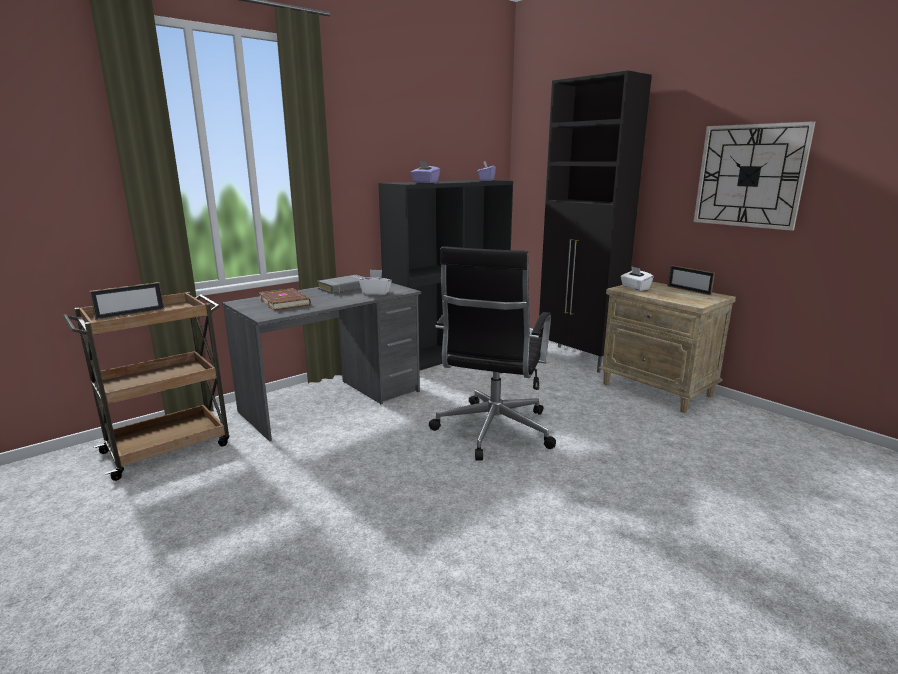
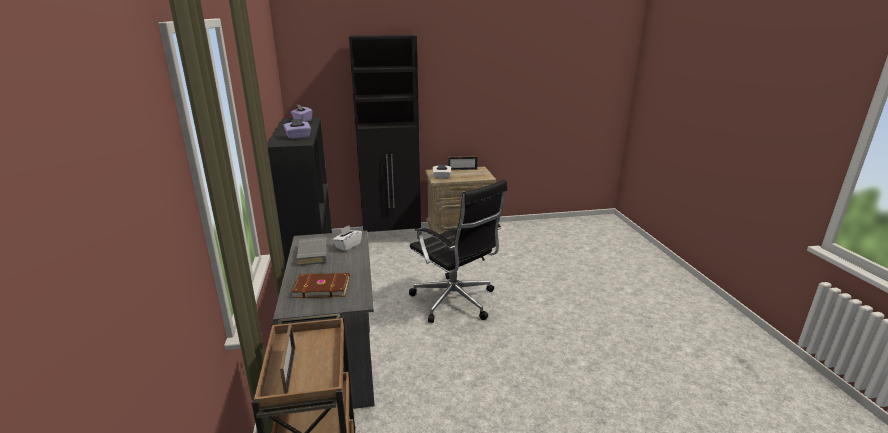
camera: 60 degrees left, 5 degrees up
(749, 176) = (482, 98): wall clock -> none

